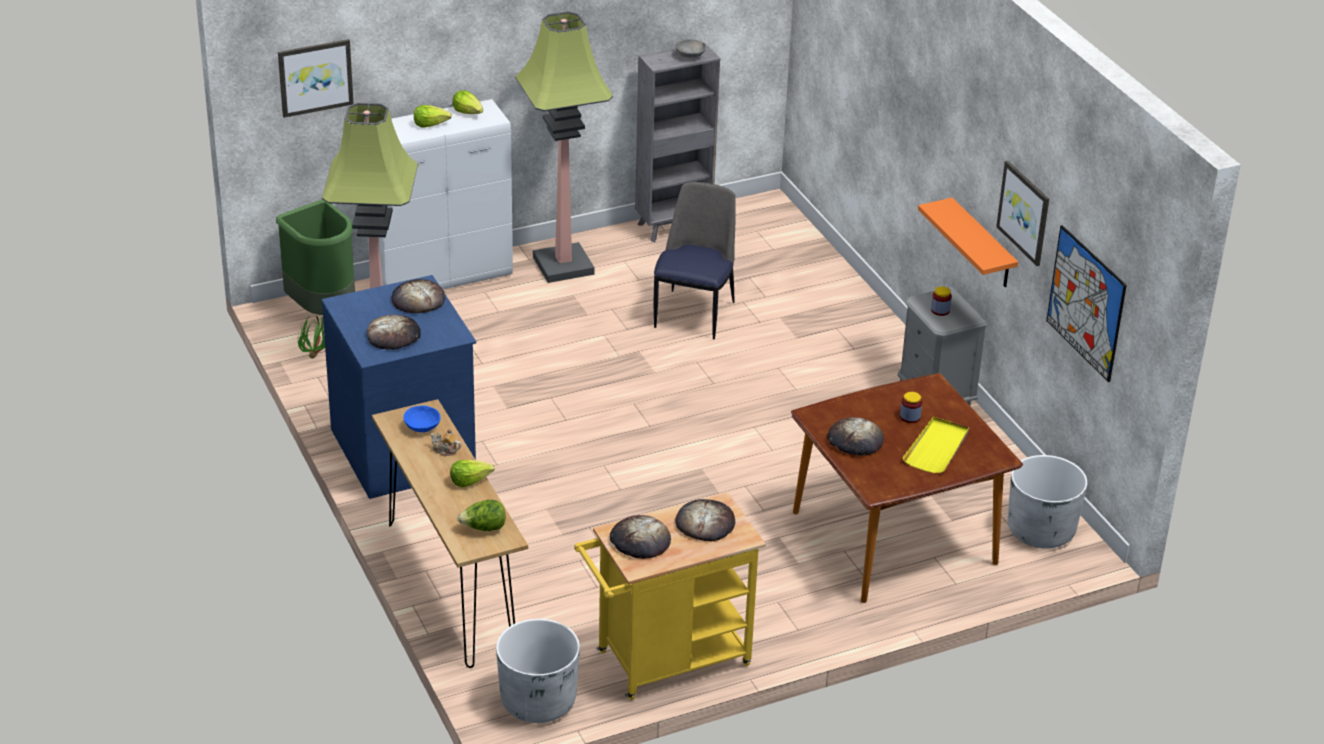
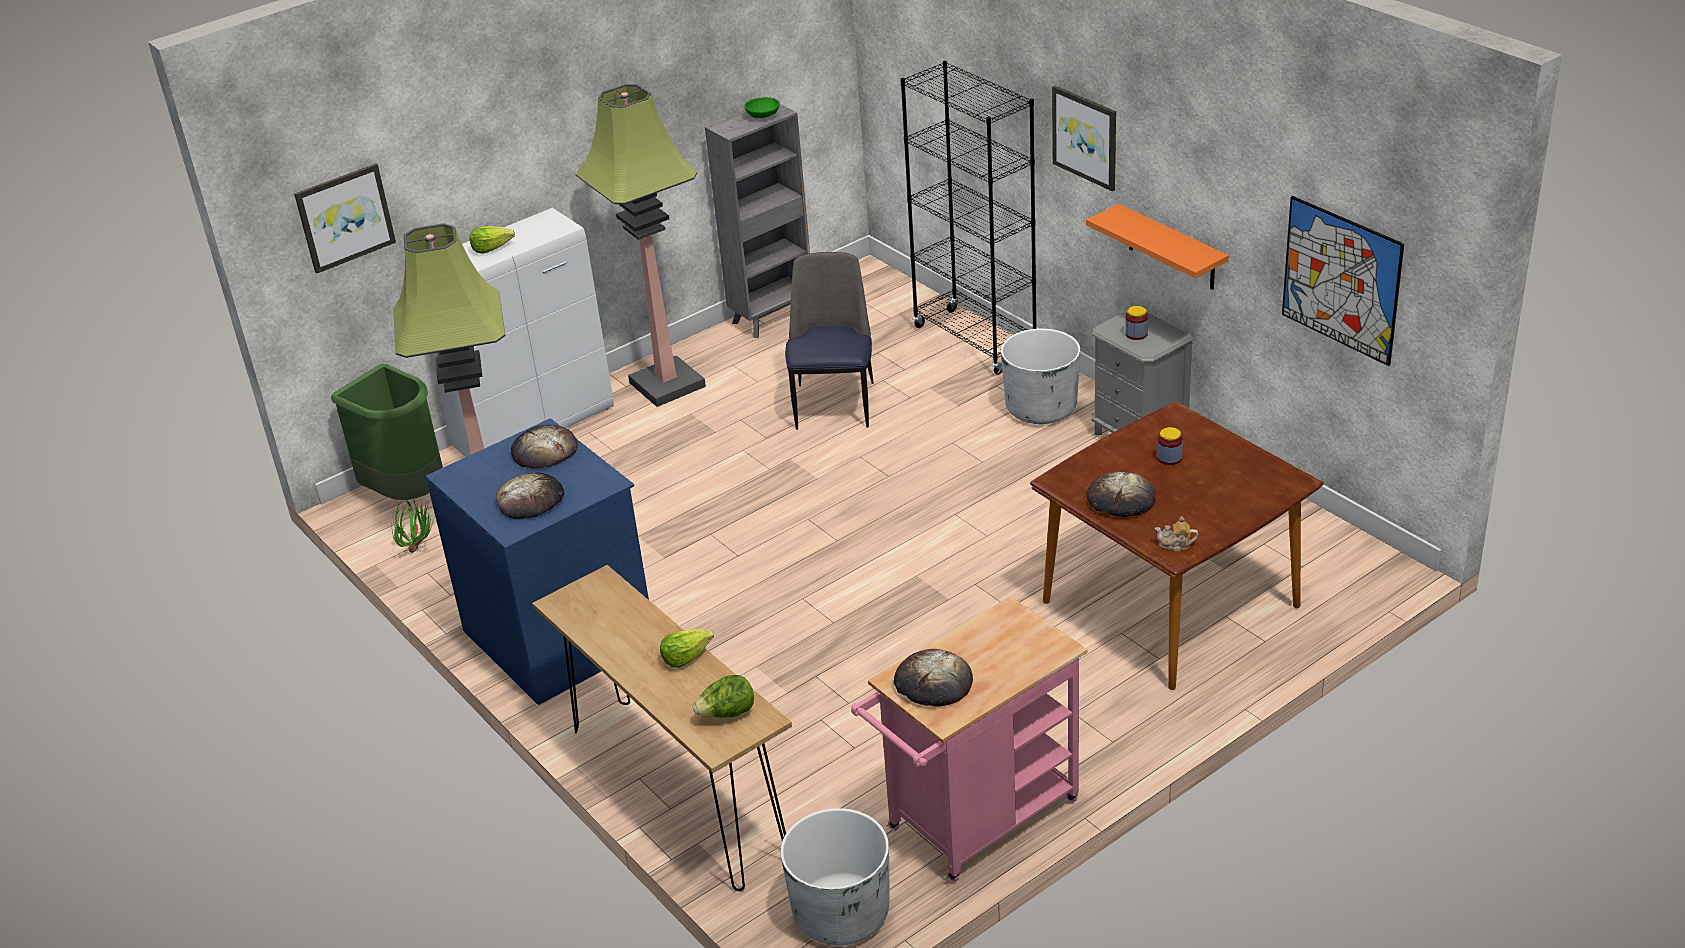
camera: 10 degrees left, 0 degrees up
(421, 427) = (600, 603): blue bowl -> none
(445, 450) = (640, 626): teapot -> teapot (1175, 545)
(468, 112) = (530, 227): lettuce -> none
(665, 662) = (974, 822): yellow cart -> pink cart
(690, 56) = (763, 116): grey bowl -> green bowl
(705, 523) = (1002, 641): bread -> none
(835, 286) = (975, 342): none -> black bookcase
(936, 448) = (1218, 487): yellow tray -> none
(1024, 212) = (1231, 195): picture -> picture (1085, 137)
(1041, 530) = (1327, 557): white planter -> white planter (1041, 408)

